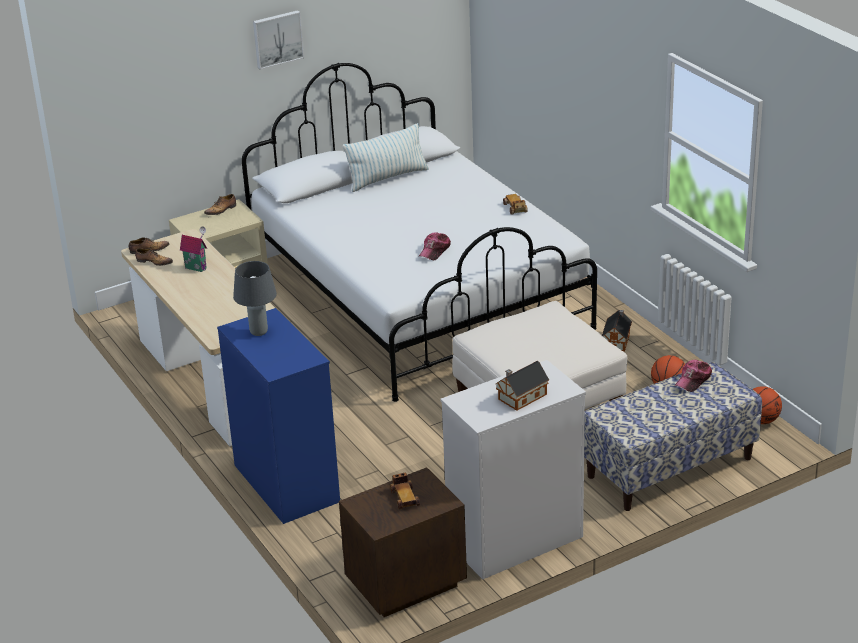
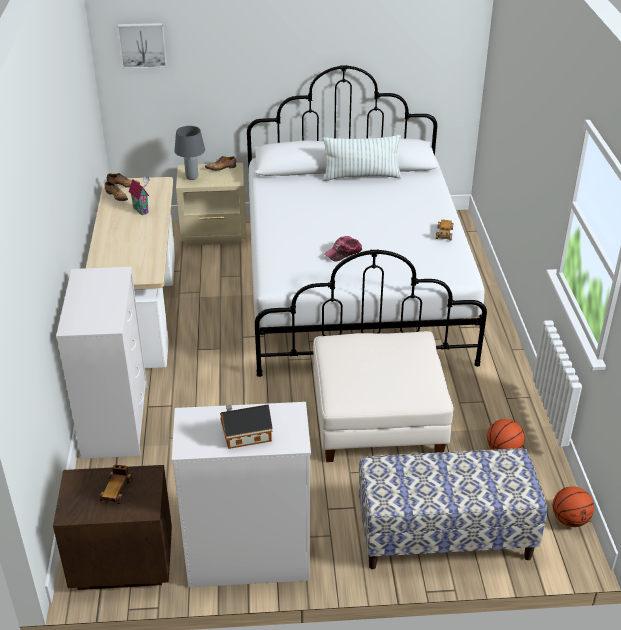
camera: 25 degrees right, 5 degrees up
(258, 332) = (96, 285): grey table lamp -> grey table lamp (192, 177)
(277, 39) = (292, 31): picture -> picture (142, 45)
(285, 483) = (115, 420): blue dresser -> white dresser
(617, 340) = (490, 384): toy house -> none
(693, 380) = (491, 462): cap -> none

